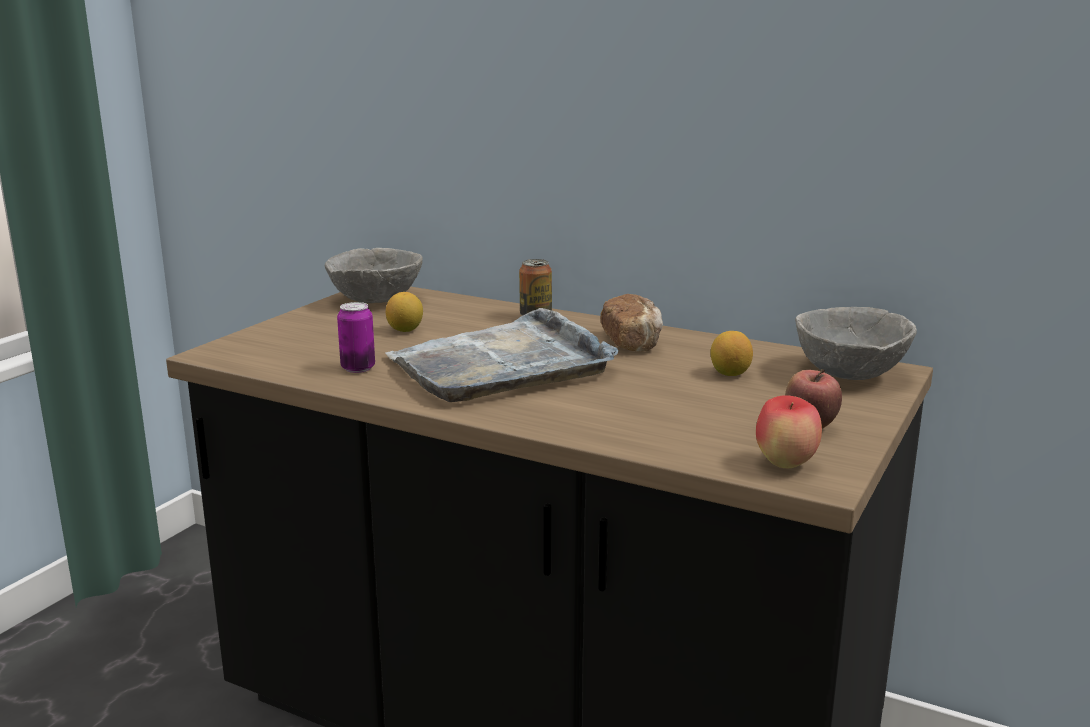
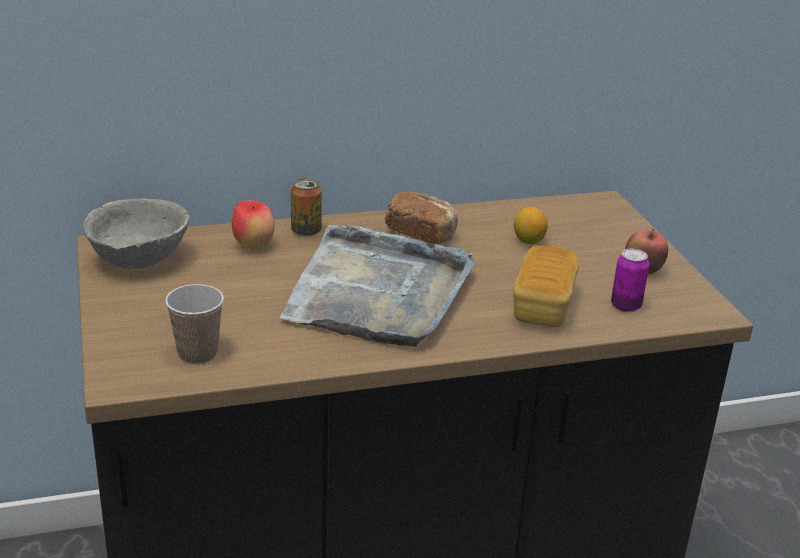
camera: 45 degrees left, 10 degrees up
(290, 356) = (197, 354): none -> cup
(358, 368) = (281, 343): can -> can (625, 306)
(405, 330) = (235, 286): lemon -> none
(632, 417) = (543, 306): none -> bread
(786, 464) = (679, 307): apple -> apple (253, 246)
(851, 374) = (589, 214): grey bowl -> none

